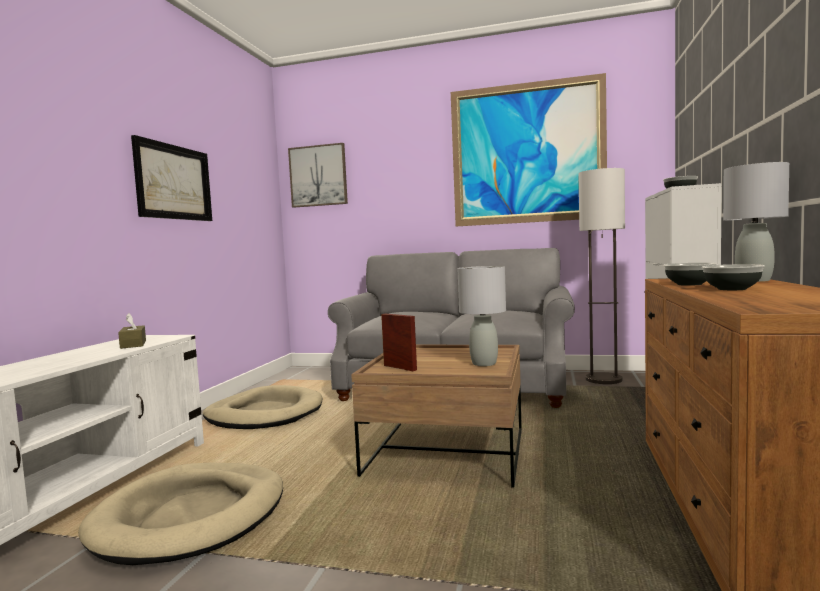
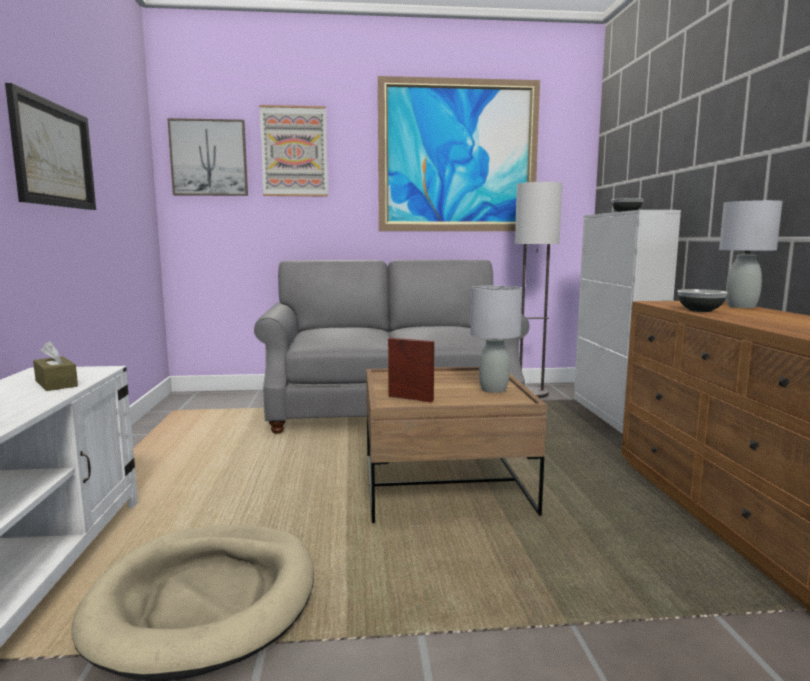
camera: 20 degrees left, 5 degrees up
(264, 413) = (188, 456): beige dog bed -> none
(383, 164) = (294, 151): none -> picture
(731, 289) = (757, 318): bowl -> none

